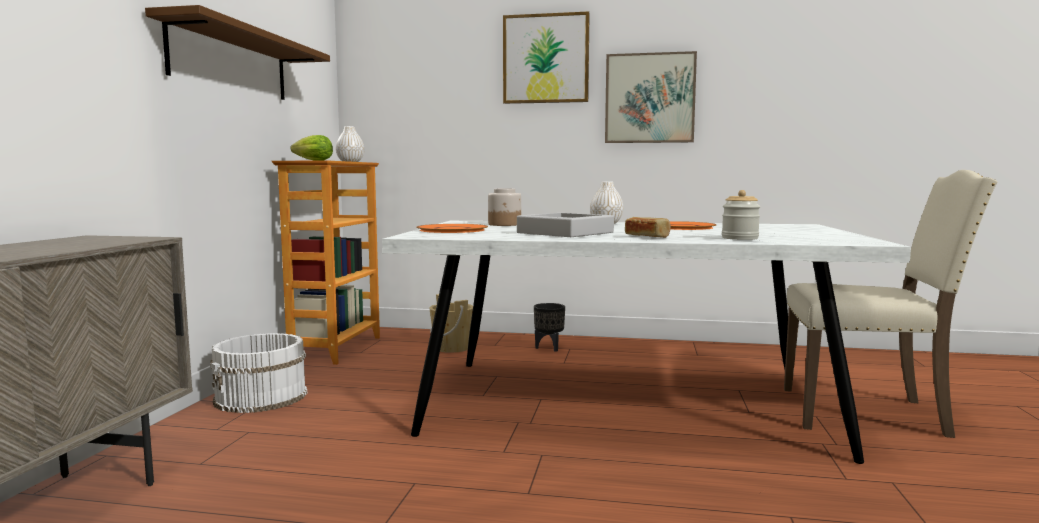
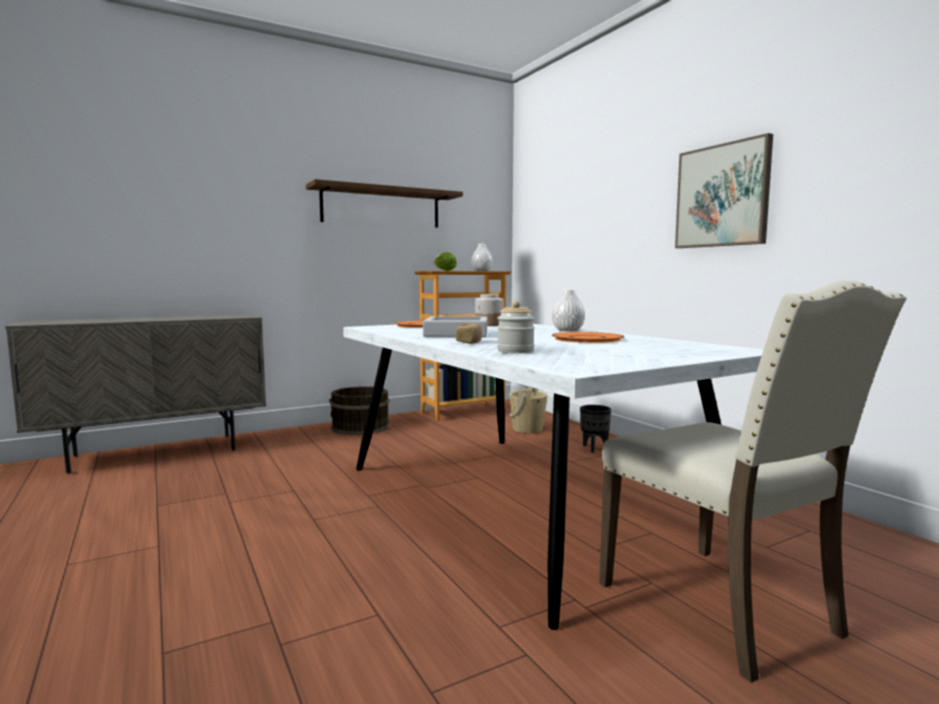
camera: 50 degrees right, 0 degrees up
(261, 397) = (360, 427): white bucket -> brown bucket
(546, 59) = (635, 167): picture -> none

